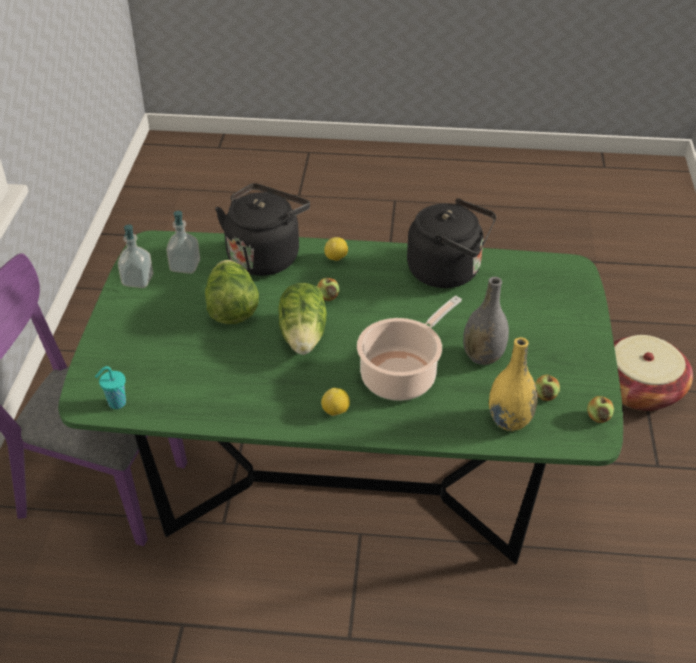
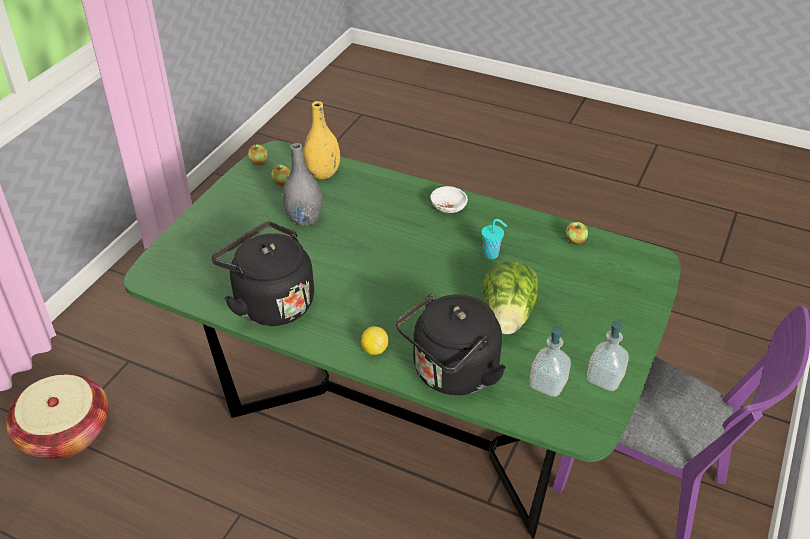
camera: 160 degrees left, 0 degrees up
(116, 403) = (629, 254): turquoise cup -> turquoise cup (492, 254)
(304, 335) = (447, 273): lettuce -> none
(328, 297) = (406, 306): apple -> apple (575, 240)
(335, 411) = (448, 208): lemon -> white bowl
(402, 375) = (380, 221): cooking pot -> none

